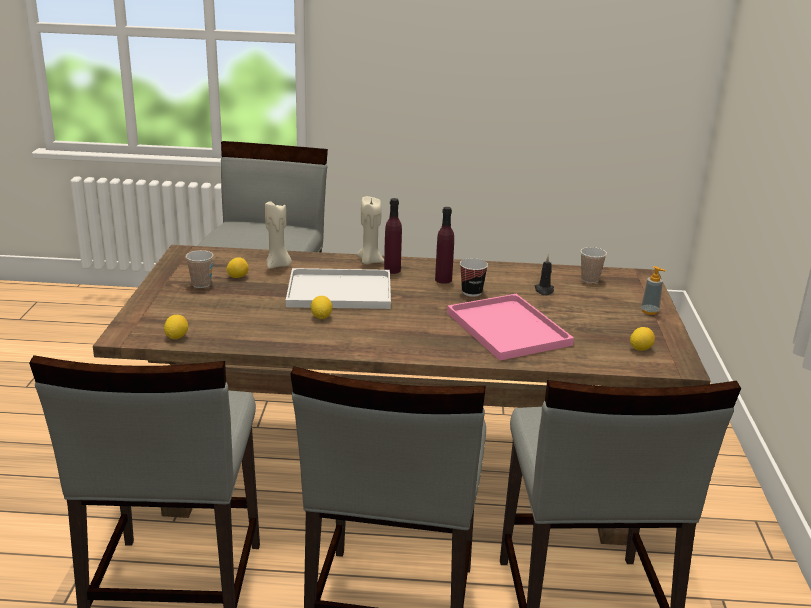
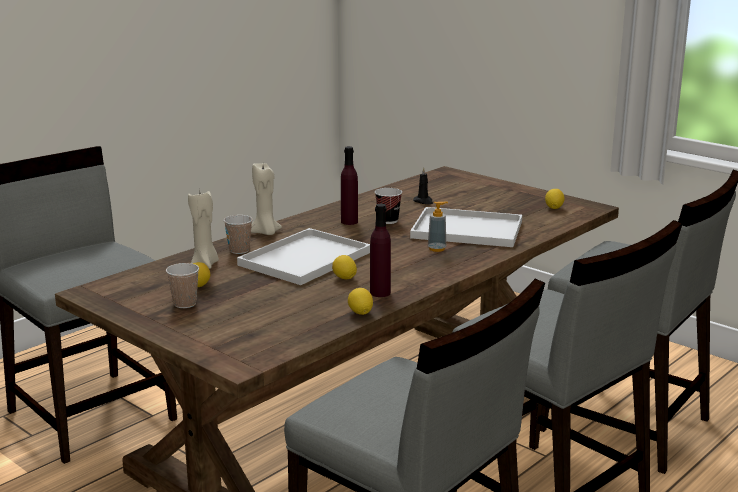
camera: 50 degrees left, 5 degrees down
(176, 337) = (285, 342): lemon -> lemon (360, 313)
(392, 270) = (298, 231): purple bottle -> purple bottle (380, 293)
(505, 327) = (464, 230): pink tray -> white tray
(590, 279) = (428, 185): cup -> cup (239, 250)
(649, 311) = (504, 188): soap dispenser -> soap dispenser (437, 249)

